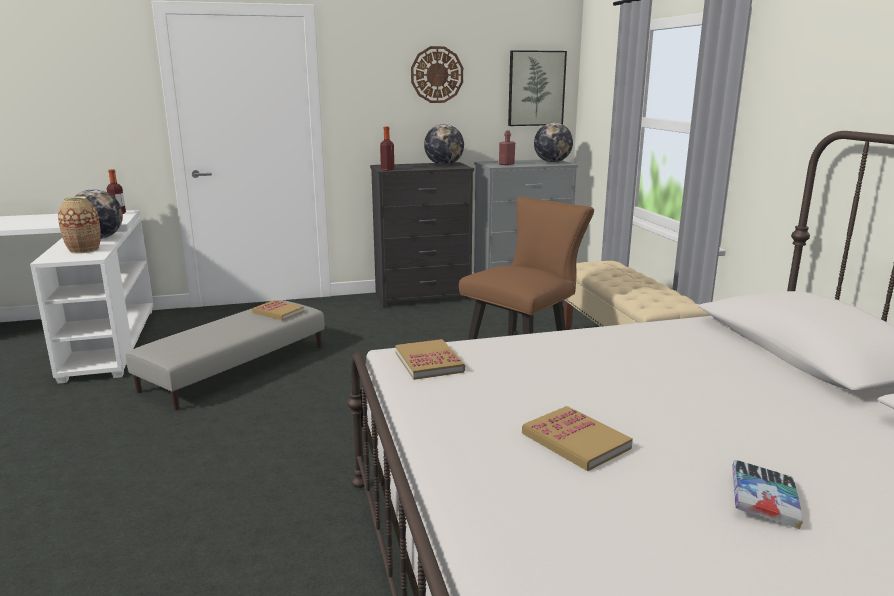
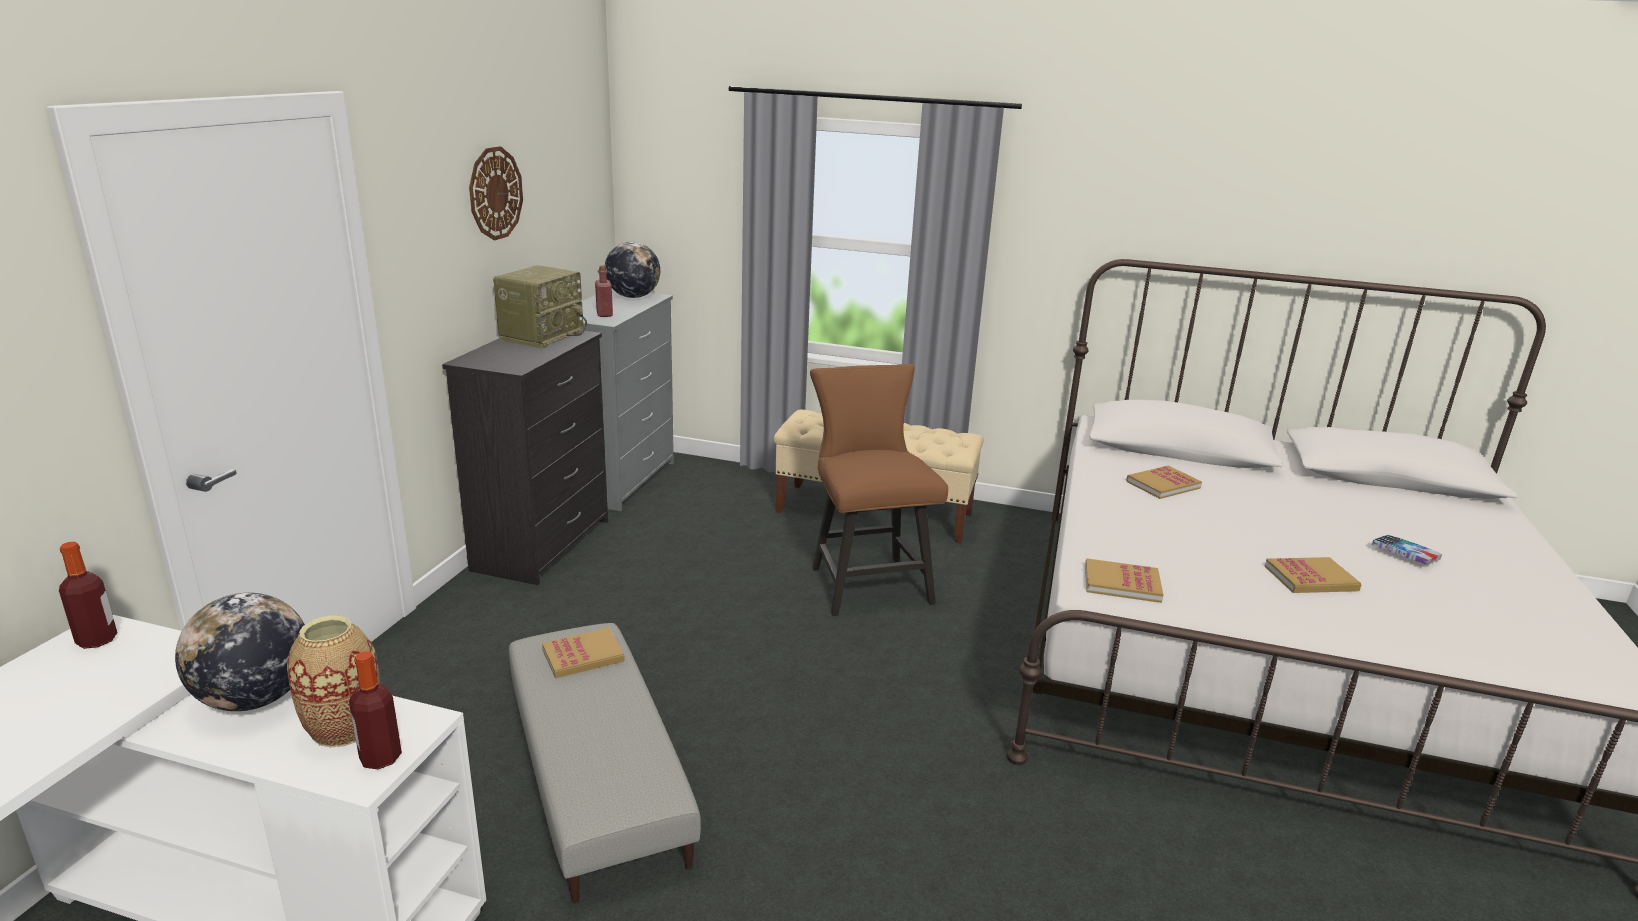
camera: 60 degrees left, 5 degrees up
(387, 169) = (517, 367): bottle -> bottle (380, 758)
(444, 165) = (542, 336): globe -> radio
(536, 88) = (583, 193): picture -> none
(681, 353) = (1163, 485): none -> book

